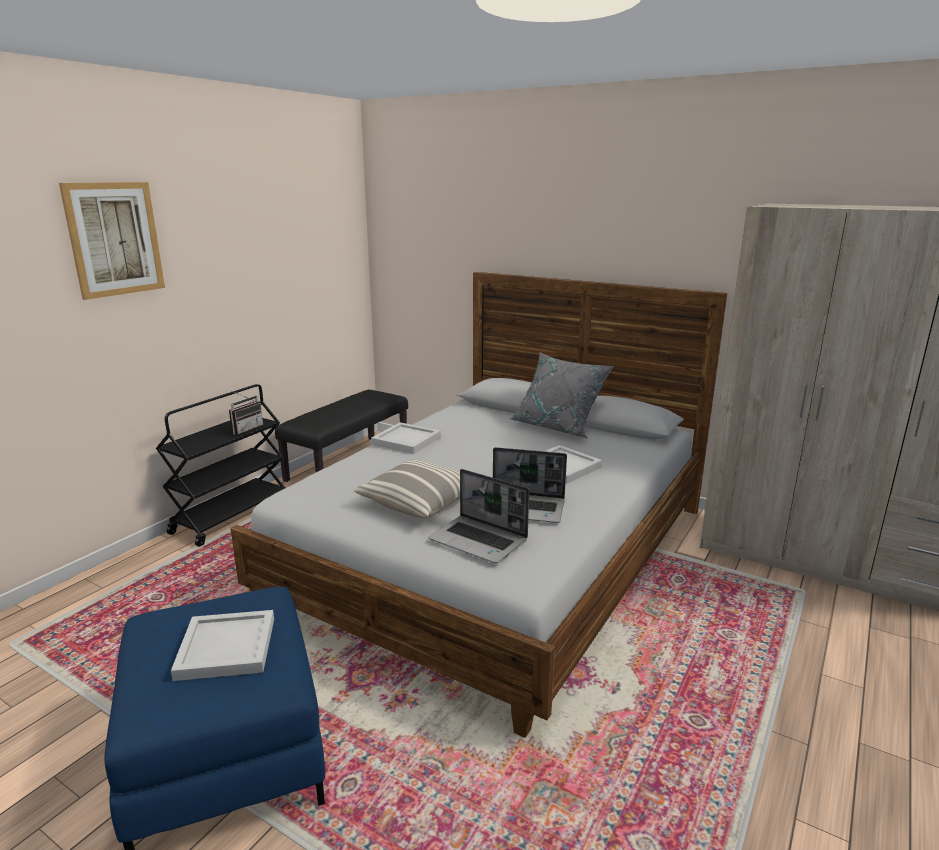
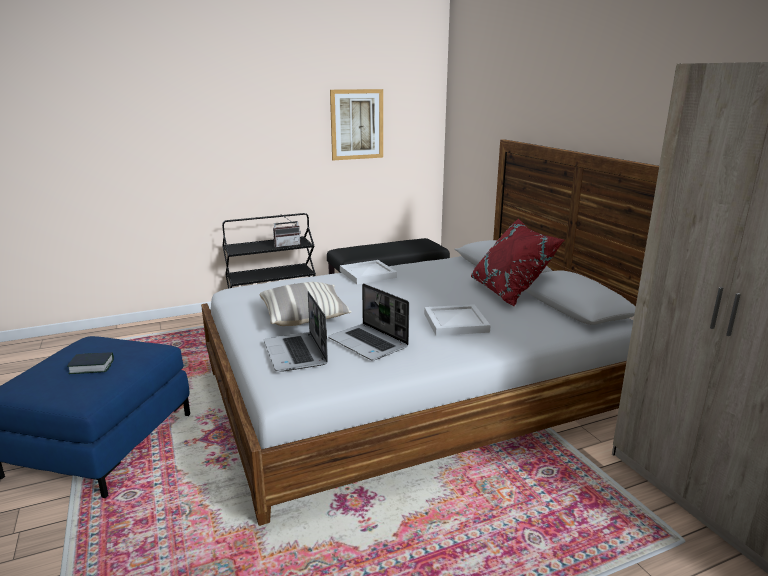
camera: 35 degrees right, 0 degrees up
(115, 239) = (206, 93): picture -> picture (357, 124)
(225, 647) = (91, 367): white tray -> book
(558, 426) = (510, 292): grey pillow -> red pillow

